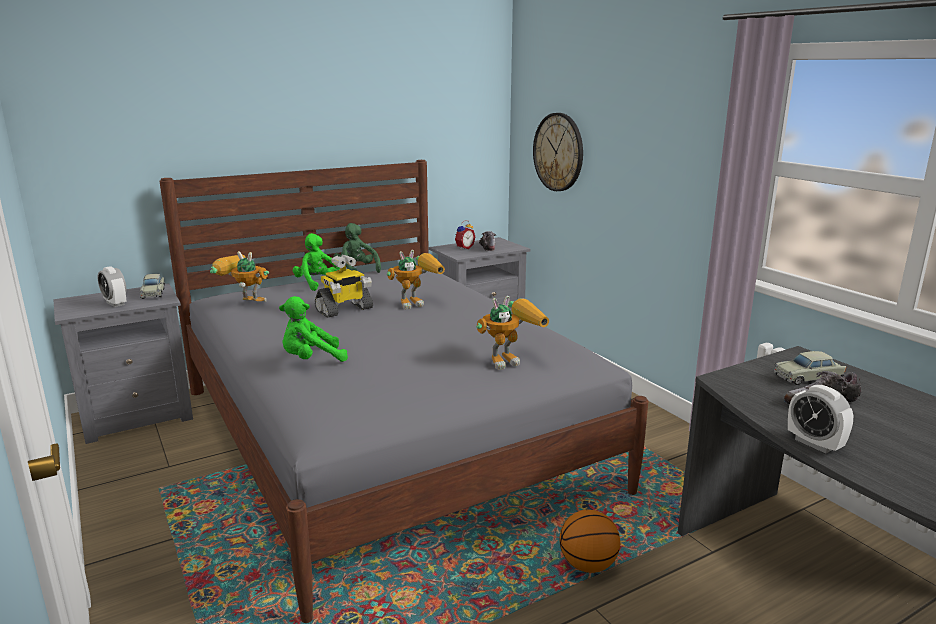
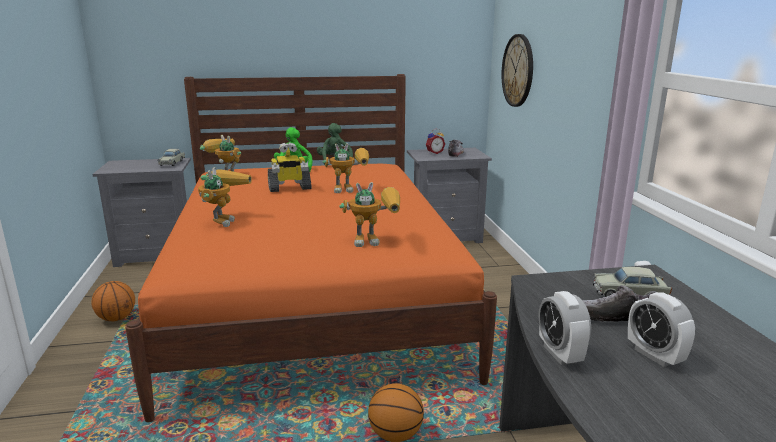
camera: 20 degrees right, 0 degrees up
(115, 303) = (140, 167): alarm clock -> alarm clock (654, 355)
(152, 509) = (117, 318): none -> basketball
(311, 360) = (223, 220): green plush toy -> toy robot
(386, 436) = (313, 297): grey bed -> orange bed

